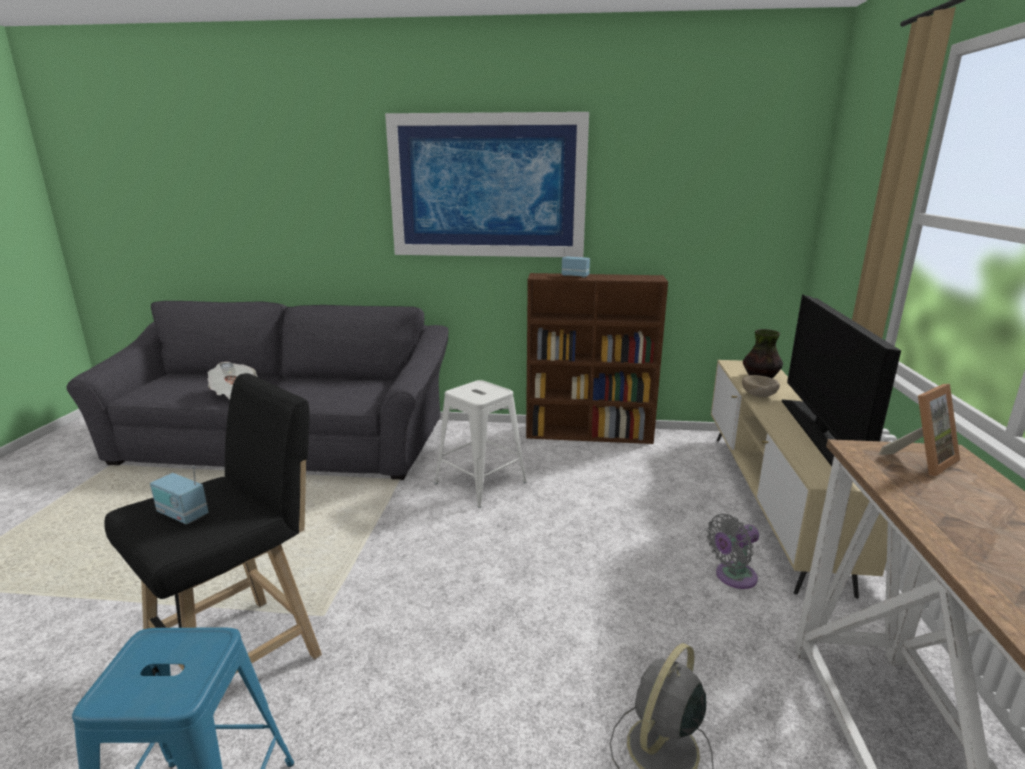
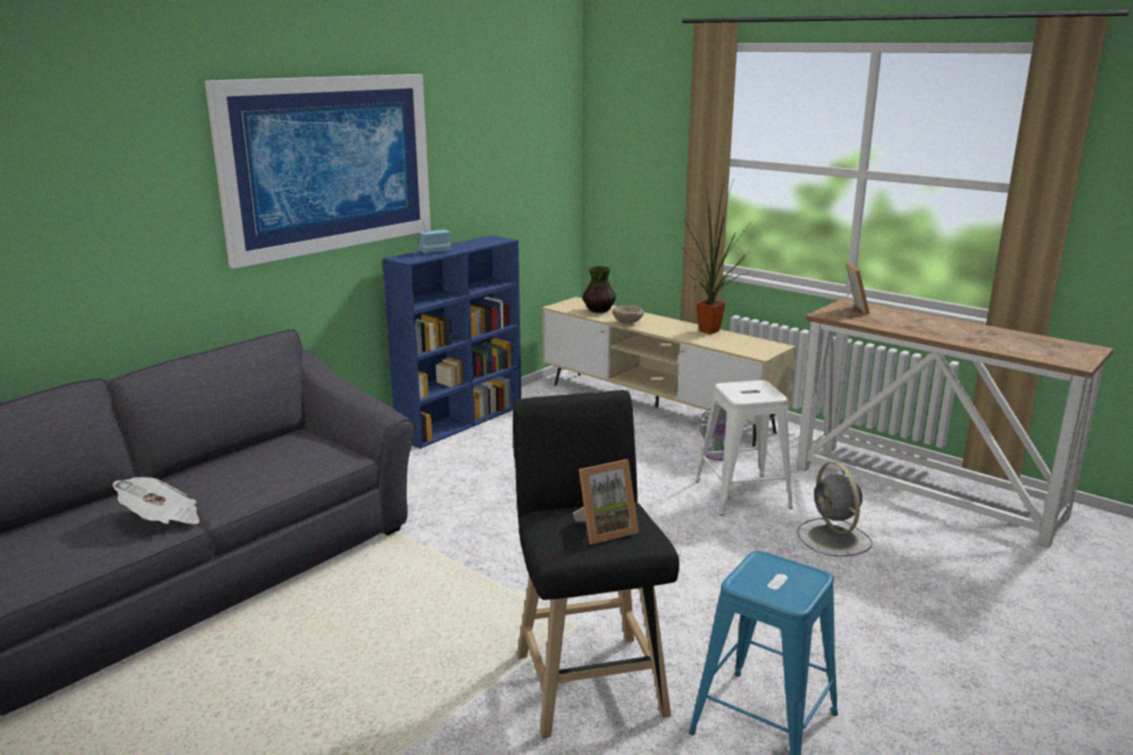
camera: 55 degrees left, 0 degrees up
(182, 514) = (604, 530): radio -> picture frame
(480, 483) = (467, 495): white stool -> white stool (742, 494)
(590, 434) = (461, 421): brown bookcase -> blue bookcase
(821, 434) = (706, 332): television -> potted plant

